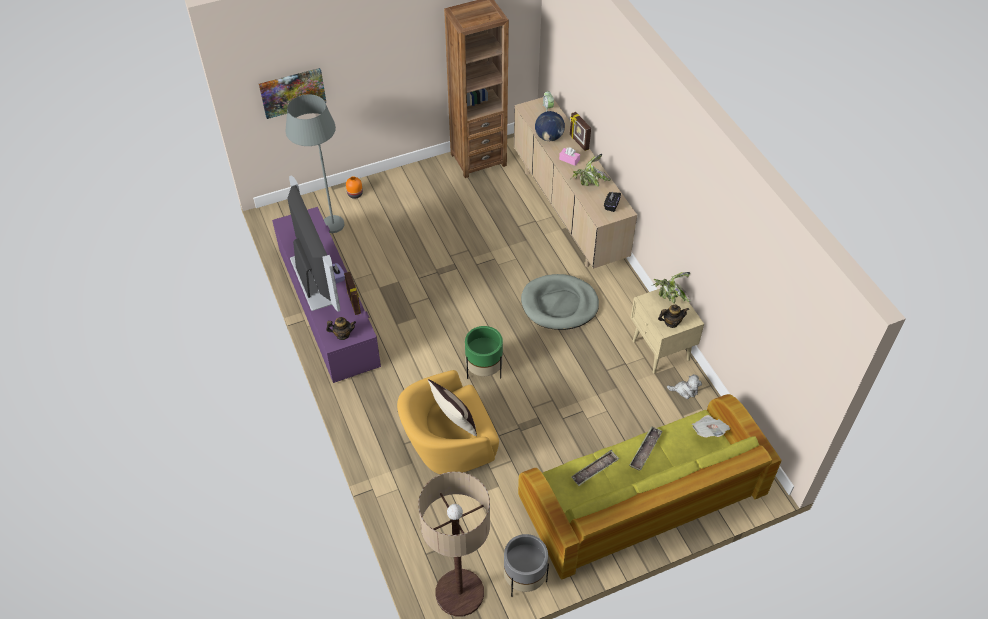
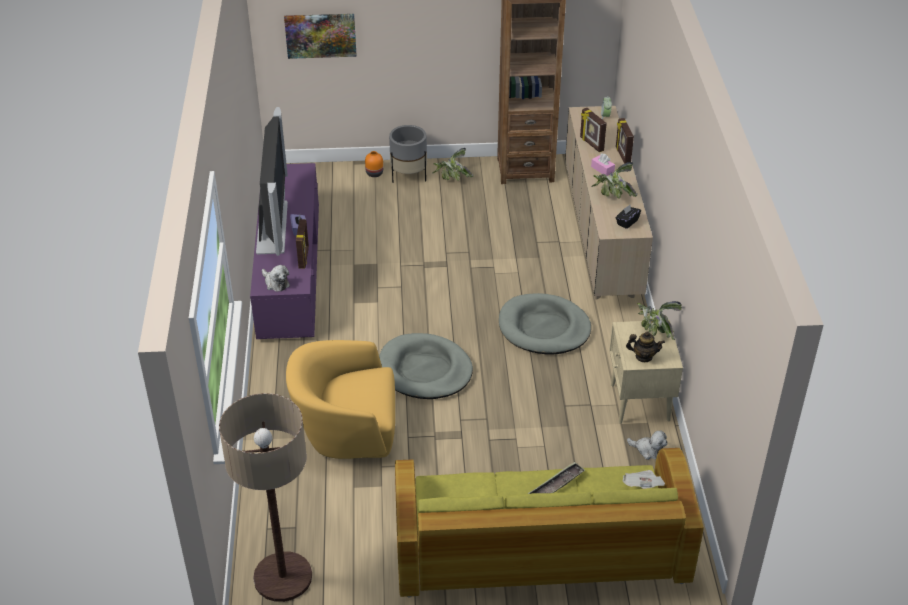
camera: 20 degrees right, 10 degrees down
(326, 218) = (333, 188): grey floor lamp -> none
(342, 334) = (276, 283): teapot -> plush toy
(422, 184) = (451, 179): none -> potted plant
(454, 421) = (350, 395): pillow -> none
(484, 370) = (424, 370): green planter -> grey dog bed
(524, 579) = (361, 586): grey planter -> grey planter (408, 176)
(549, 137) = (591, 144): globe -> picture frame
(595, 470) = (486, 488): tray -> none

